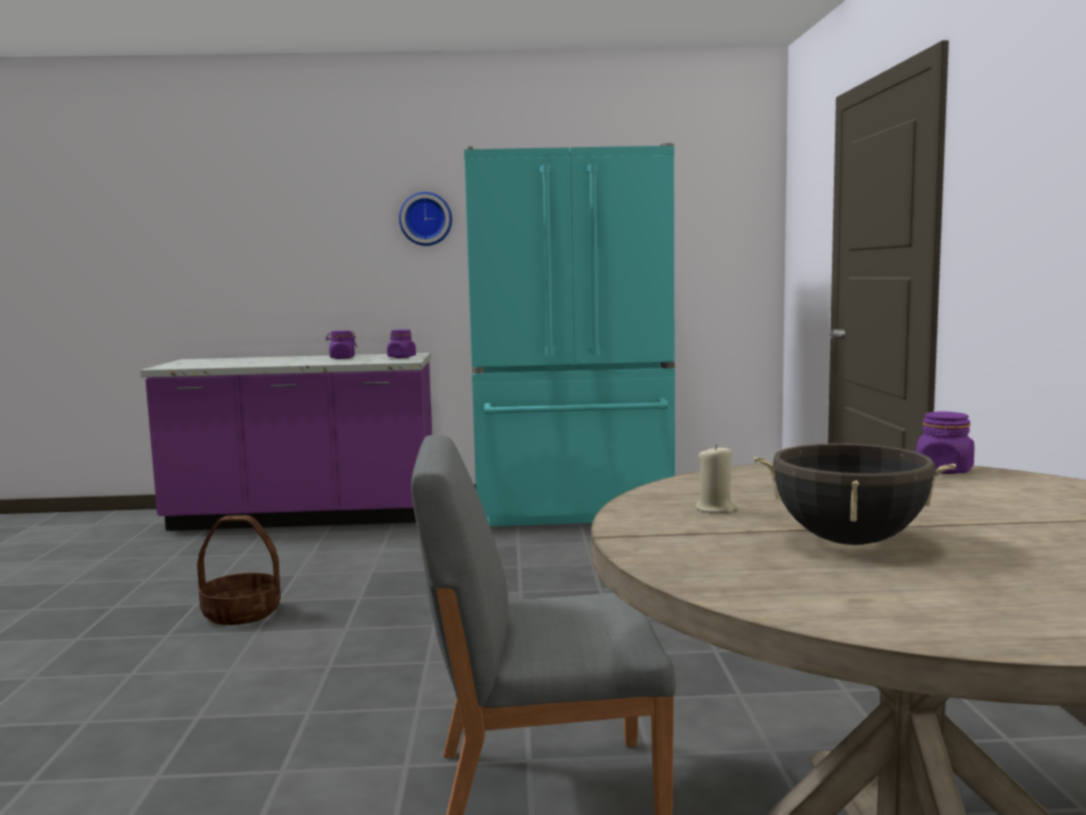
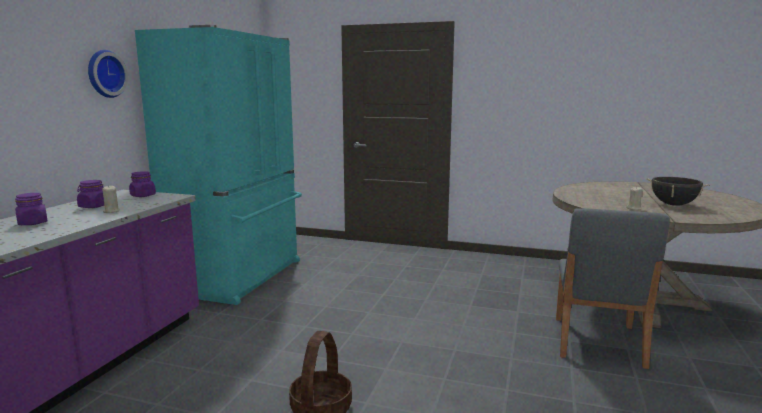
camera: 70 degrees left, 5 degrees up
(324, 361) = (111, 211): none -> beige candle
(944, 470) = (578, 187): purple jar -> purple jar (33, 223)

